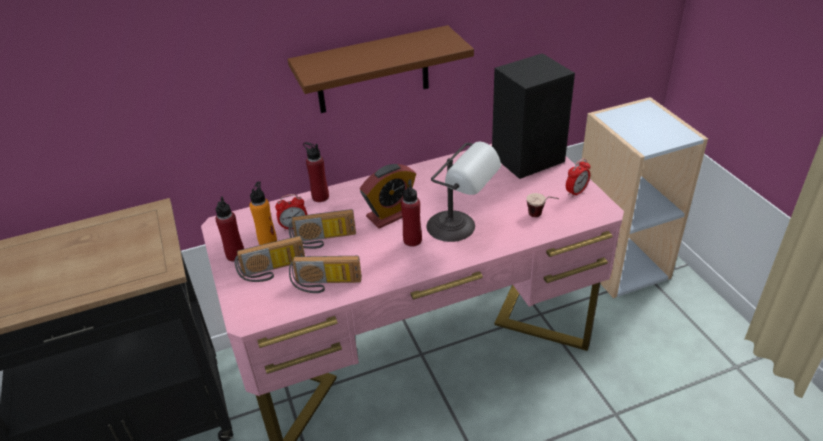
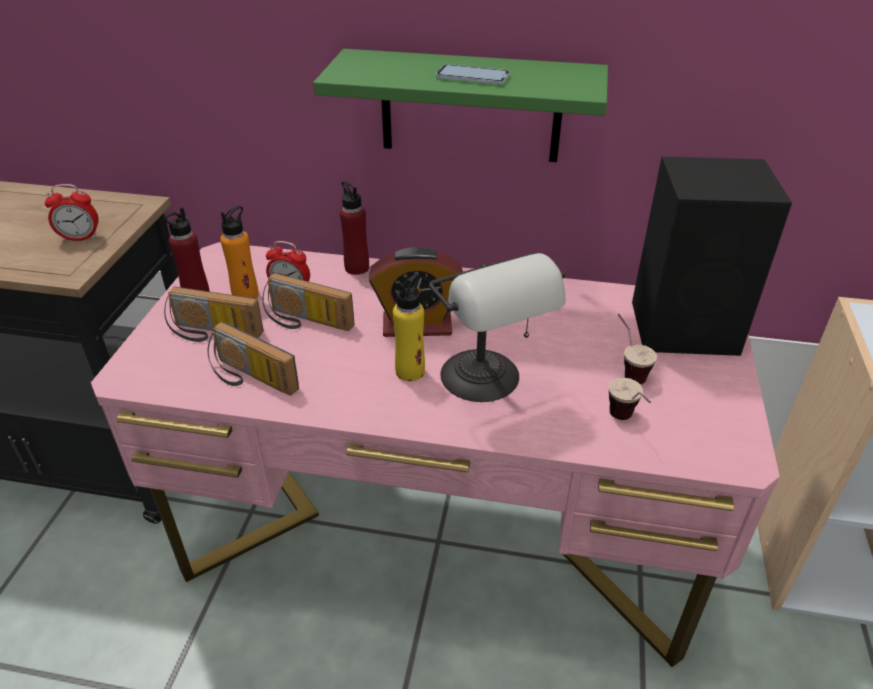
camera: 30 degrees right, 0 degrees up
(372, 71) = (470, 107): brown shelf -> green shelf
(389, 54) = (472, 76): none -> phone
(412, 240) = (410, 371): red bottle -> yellow bottle
(520, 191) = (627, 370): none -> cup
(576, 192) = (719, 409): alarm clock -> alarm clock (80, 238)

